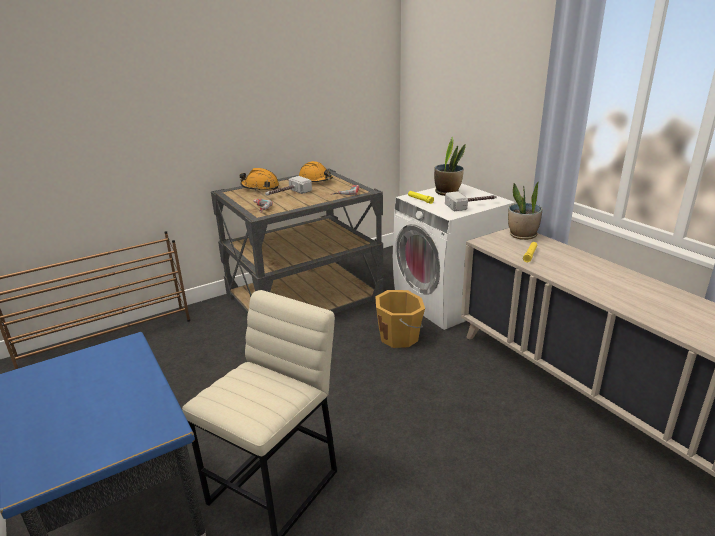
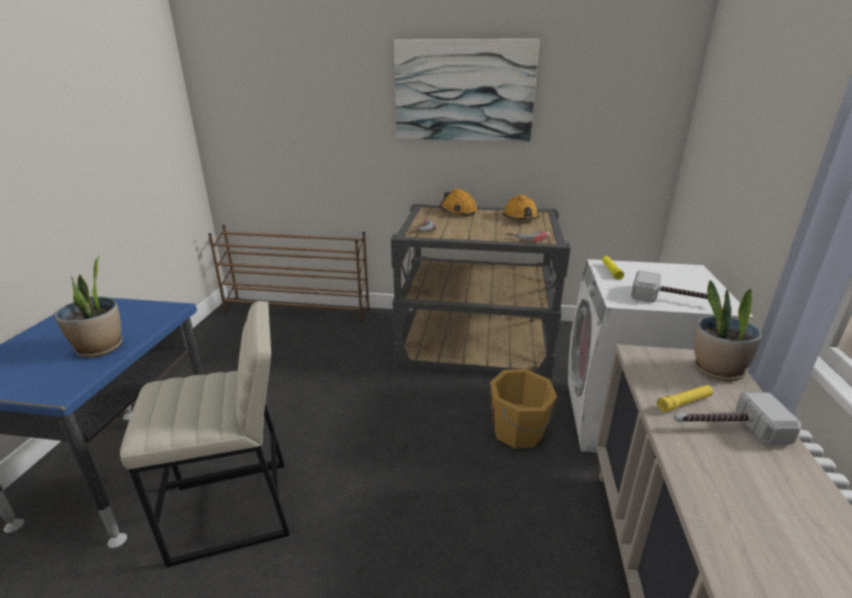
camera: 40 degrees right, 0 degrees up
(240, 80) = (464, 91): none -> picture
(287, 194) = (470, 223): hammer -> hammer (725, 428)
(447, 192) = (664, 273): potted plant -> potted plant (100, 348)

